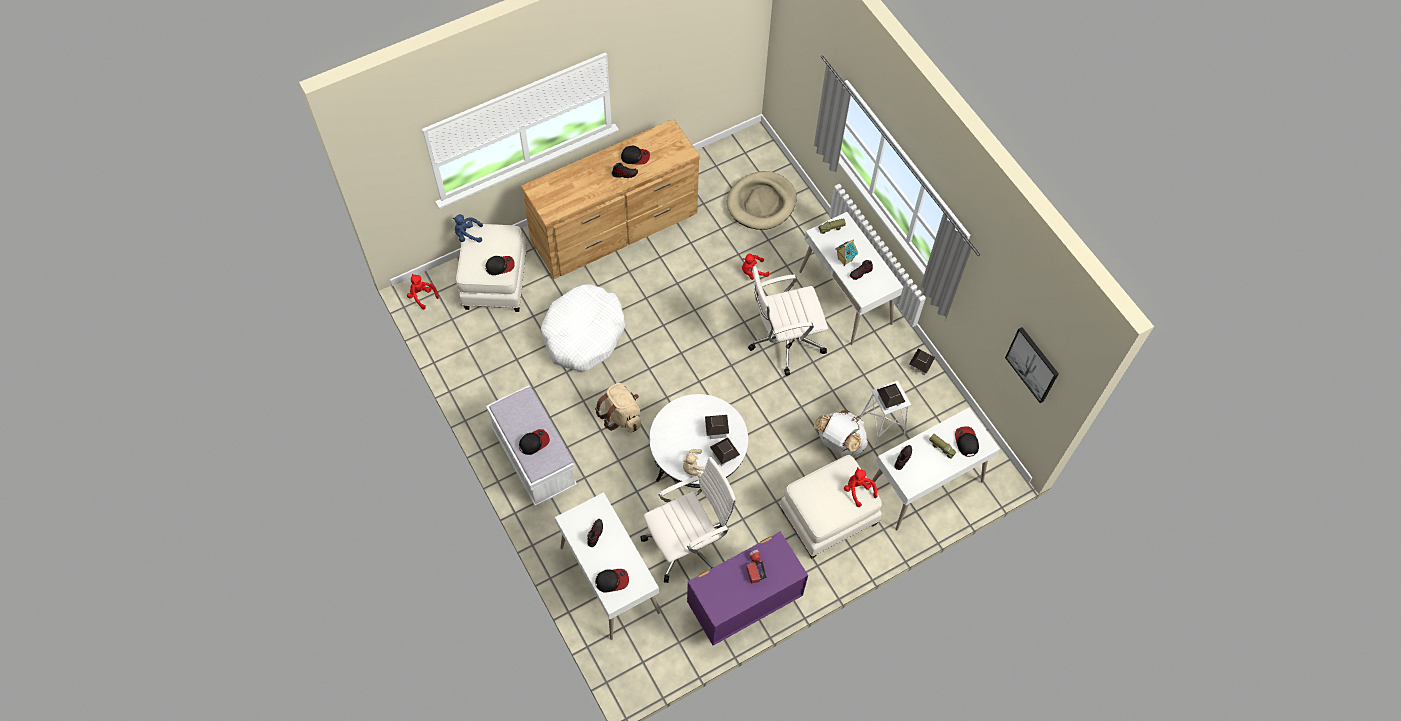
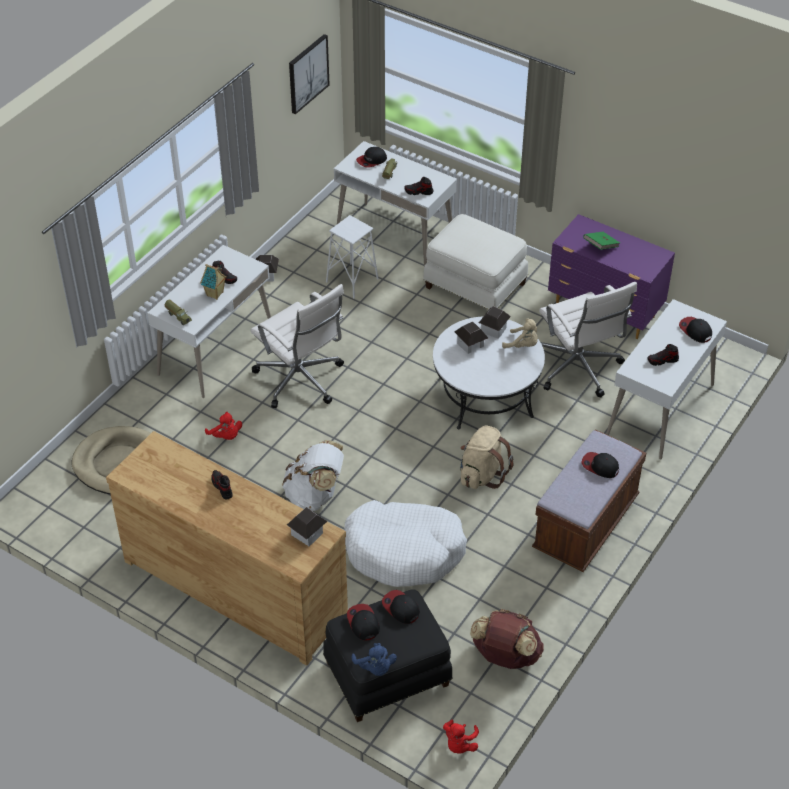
camera: 115 degrees left, 15 degrees down
(464, 351) = (505, 656): none -> brown backpack
(494, 281) = (387, 675): white ottoman -> black ottoman
(534, 459) = (585, 524): white bench -> brown bench
(635, 157) = (189, 488): cap -> cap (363, 623)
(688, 543) = (578, 369): white office chair -> white office chair turned 150 degrees counterclockwise
(755, 568) = (600, 246): flashlight -> green book
(839, 442) = (392, 303): white backpack -> white backpack (315, 495)
(858, 490) = (461, 228): red plush toy -> none
(889, 401) = (356, 228): toy house -> toy house (307, 533)

